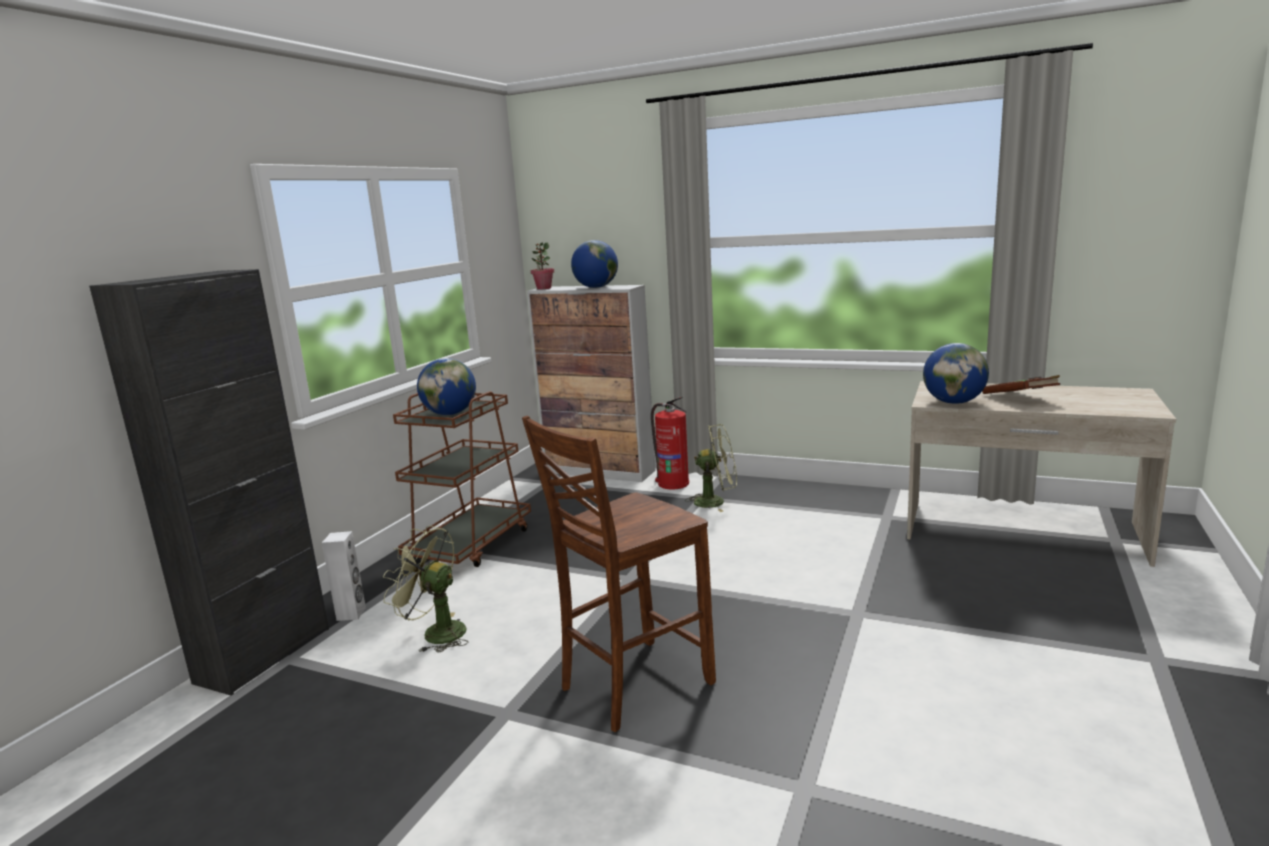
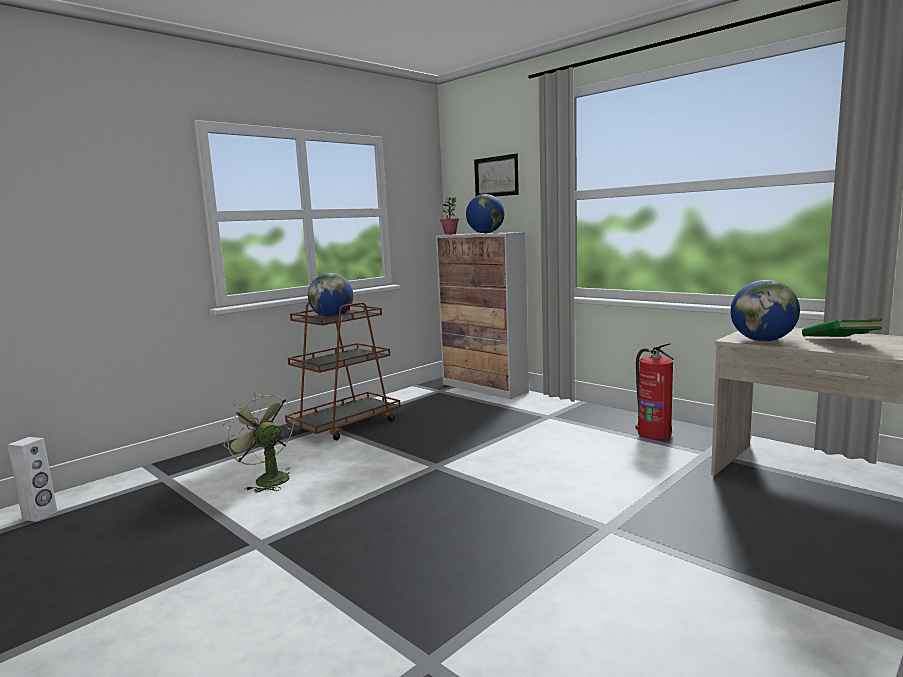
camera: 20 degrees right, 5 degrees down
(264, 655) = (154, 473): black cabinet -> none
(351, 614) = (228, 457): white speaker -> white speaker (40, 515)
(599, 217) = (496, 176): none -> picture
(632, 685) = (365, 544): brown chair -> none
(672, 483) = (534, 403): fire extinguisher -> fire extinguisher (653, 433)
(716, 502) = (557, 421): green fan -> none
(1020, 398) = (840, 342): brown book -> green book

